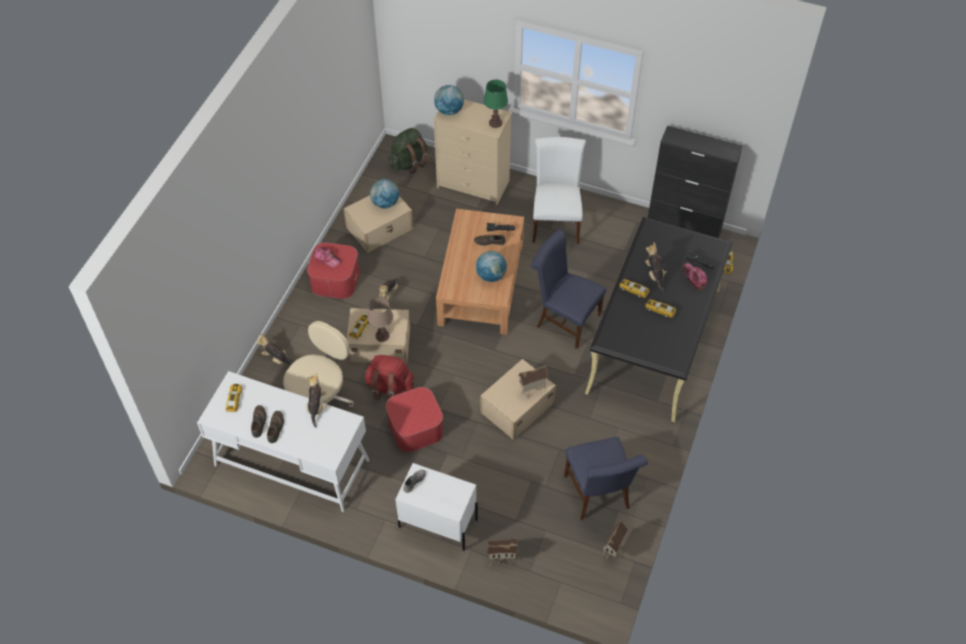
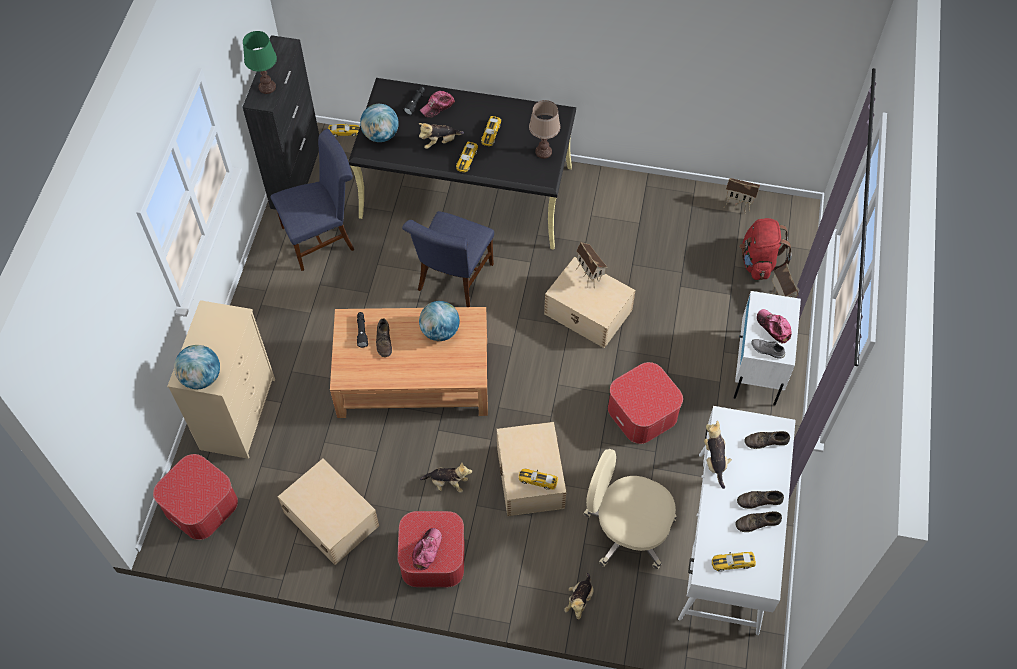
camera: 100 degrees left, 5 degrees up
(316, 406) = (714, 461): plush toy -> plush toy turned 90 degrees clockwise
(322, 445) = (766, 441): none -> brown shoe
(382, 336) = (544, 451): brown table lamp -> brown table lamp (543, 152)
(385, 203) = (314, 494): globe -> globe (381, 135)
(389, 387) = (592, 452): red backpack -> red backpack (758, 262)
(409, 163) = (201, 505): green backpack -> ottoman
(435, 492) = (773, 327): none -> cap
(495, 123) = (223, 316): green table lamp -> green table lamp (267, 87)
(555, 223) = (299, 308): white chair -> none
(598, 495) = (679, 224): blue chair -> blue chair (322, 237)

